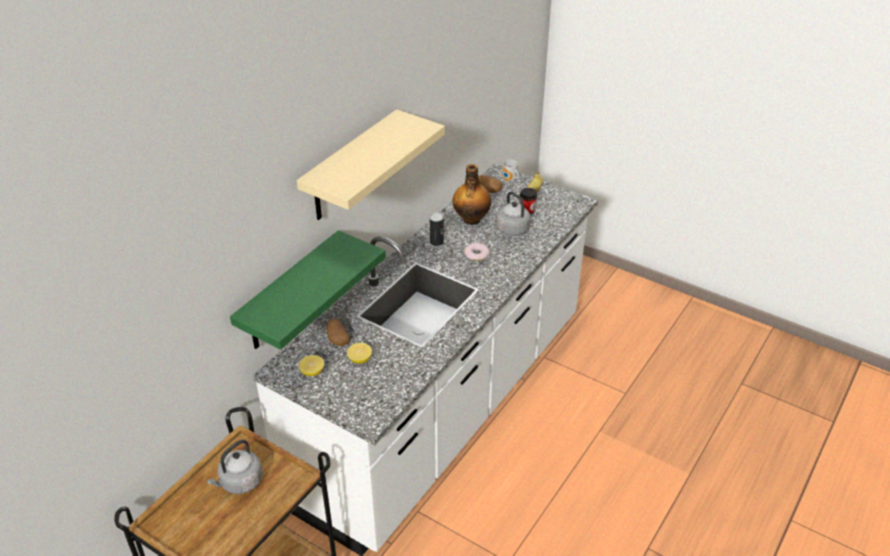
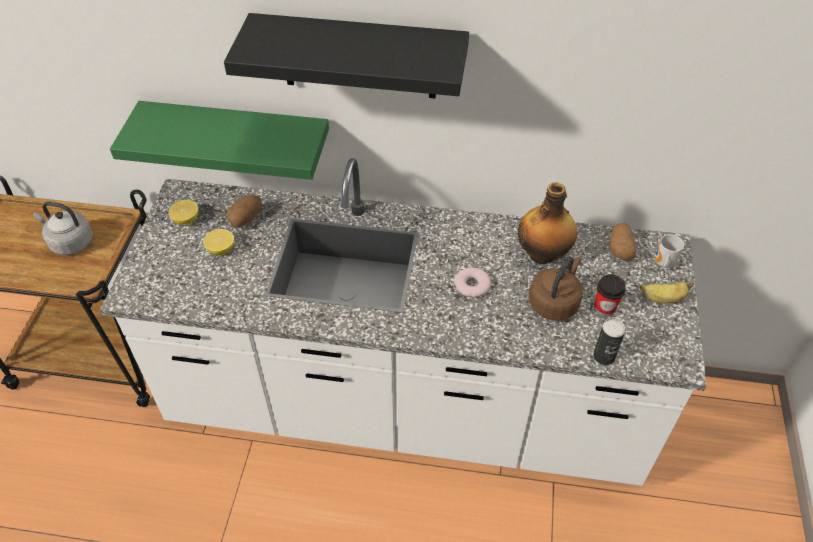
camera: 65 degrees right, 10 degrees up
(351, 167) = (359, 57): beige shelf -> black shelf
(436, 242) = (470, 237): can -> can (604, 356)
(511, 228) = (554, 302): grey kettle -> brown kettle

